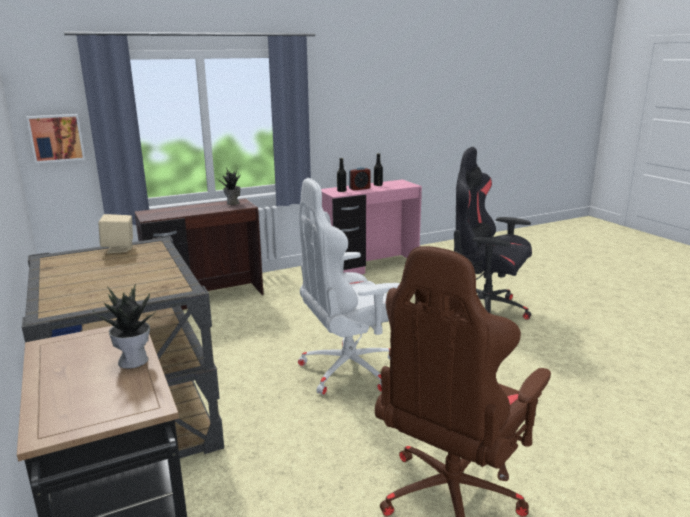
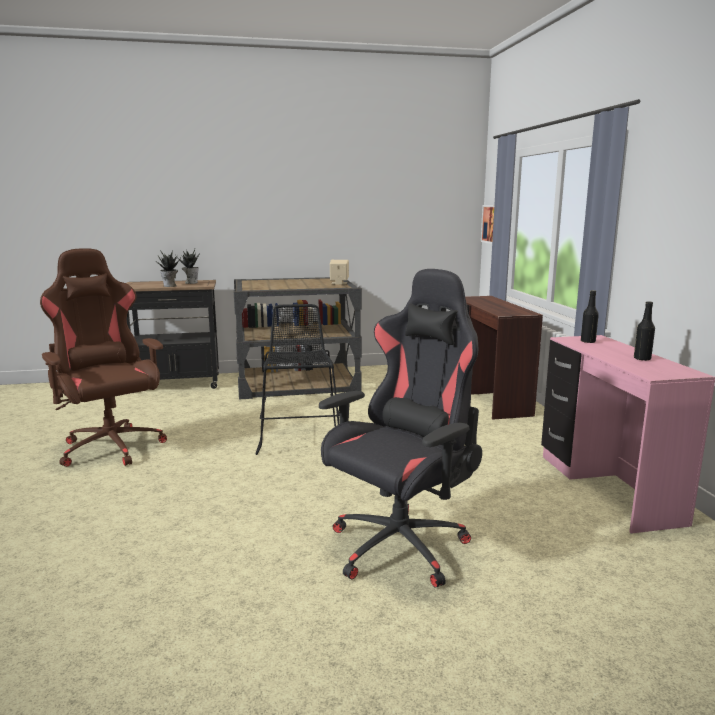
camera: 105 degrees right, 5 degrees down
(232, 203) = (516, 311): potted plant -> potted plant (191, 283)
(350, 369) = (300, 439): white office chair -> black stool
(359, 188) = (608, 349): alarm clock -> none

